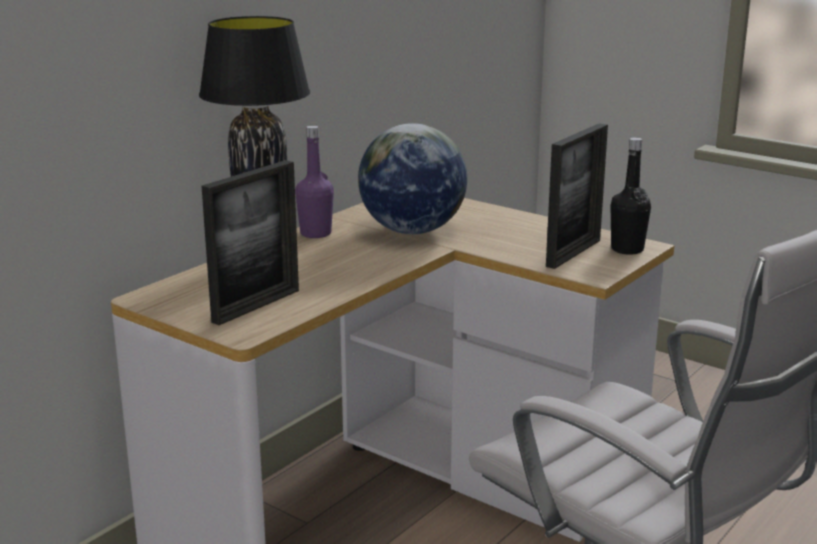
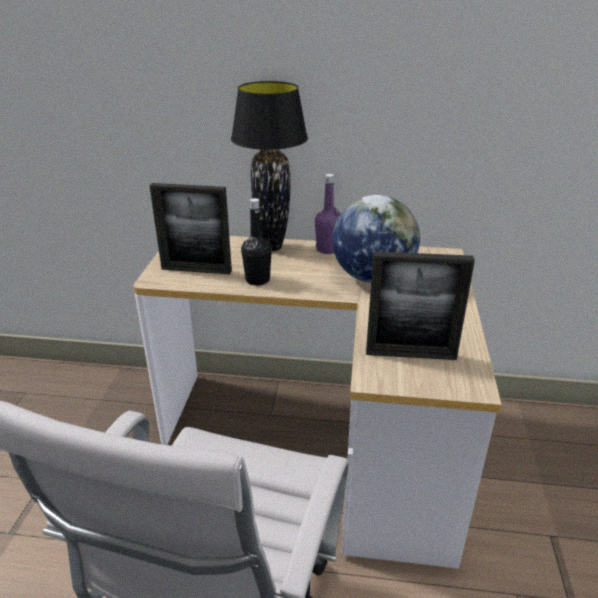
camera: 60 degrees right, 10 degrees up
(627, 249) = (453, 379): black bottle -> black bottle (257, 280)

